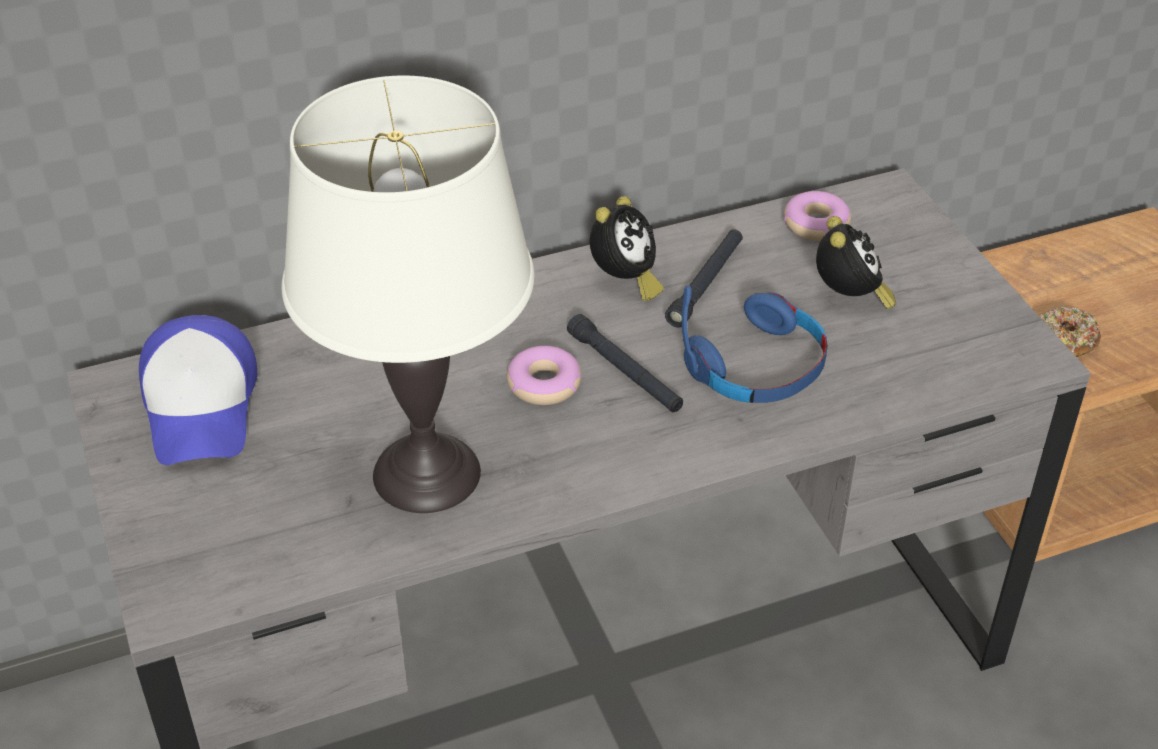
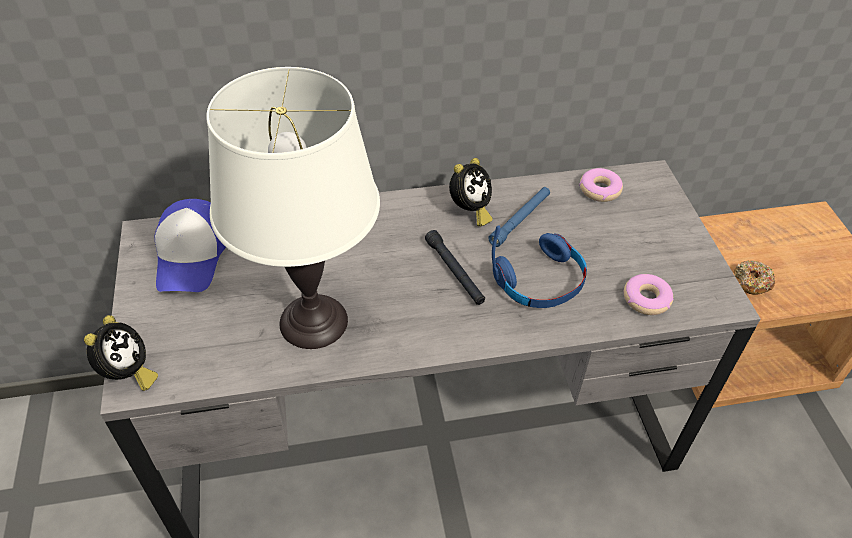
camera: 10 degrees right, 5 degrees up
(544, 384) = (402, 272): donut -> donut (646, 299)
(705, 284) = (520, 220): black flashlight -> blue flashlight
(849, 299) = (610, 243): alarm clock -> alarm clock (128, 374)

